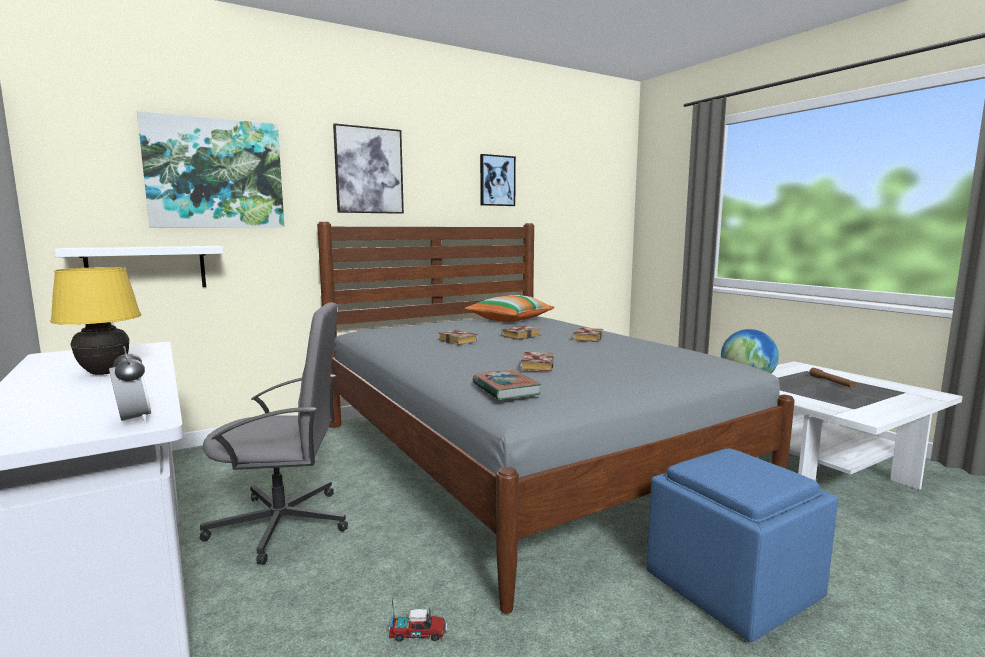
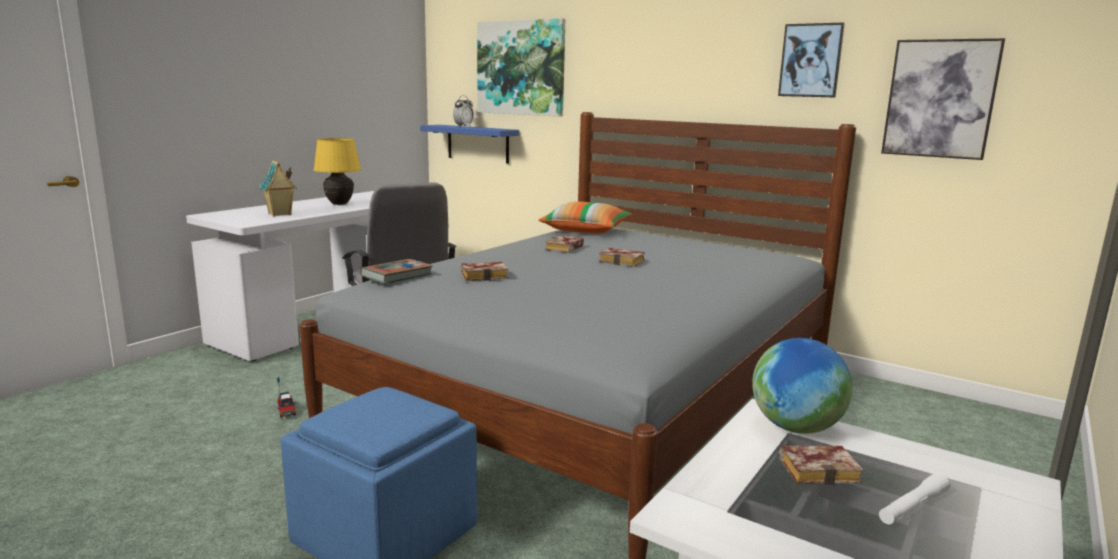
camera: 65 degrees right, 5 degrees up
(108, 402) = (280, 214): none -> toy house
(133, 420) = (249, 221): alarm clock -> alarm clock (463, 127)
(147, 268) = (478, 143): white shelf -> blue shelf
(369, 170) = (643, 57): picture -> picture (940, 99)
(509, 320) = (723, 252): pillow -> pillow (585, 231)
(587, 338) = (653, 282): book -> book (820, 470)
(831, 382) = (912, 507): brown flashlight -> white flashlight

